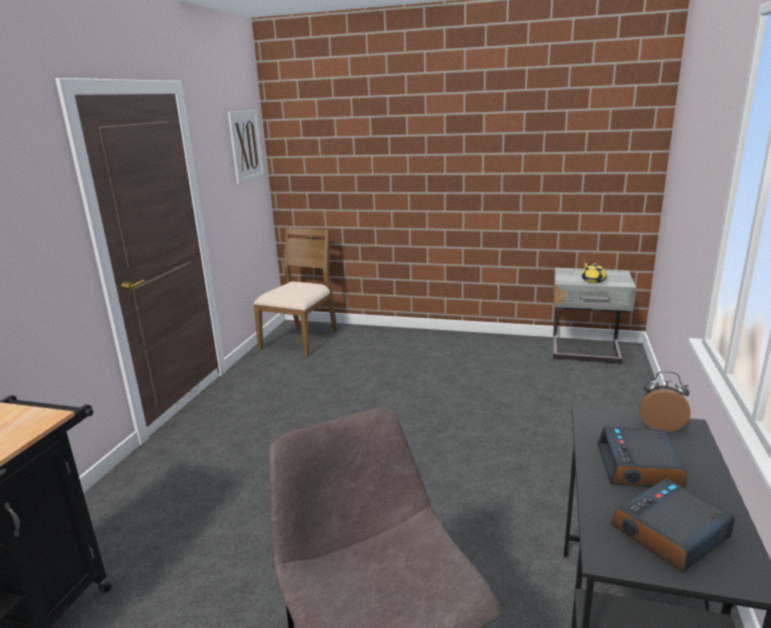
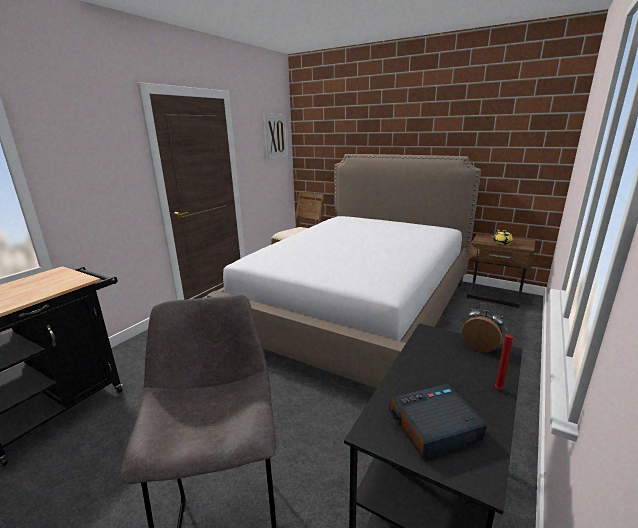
camera: 15 degrees right, 0 degrees up
(417, 396) = (357, 309): none -> bed
(586, 352) = (494, 296): grey nightstand -> brown nightstand
(639, 467) = (442, 373): alarm clock -> none
(708, 473) = (497, 388): none -> red candle

